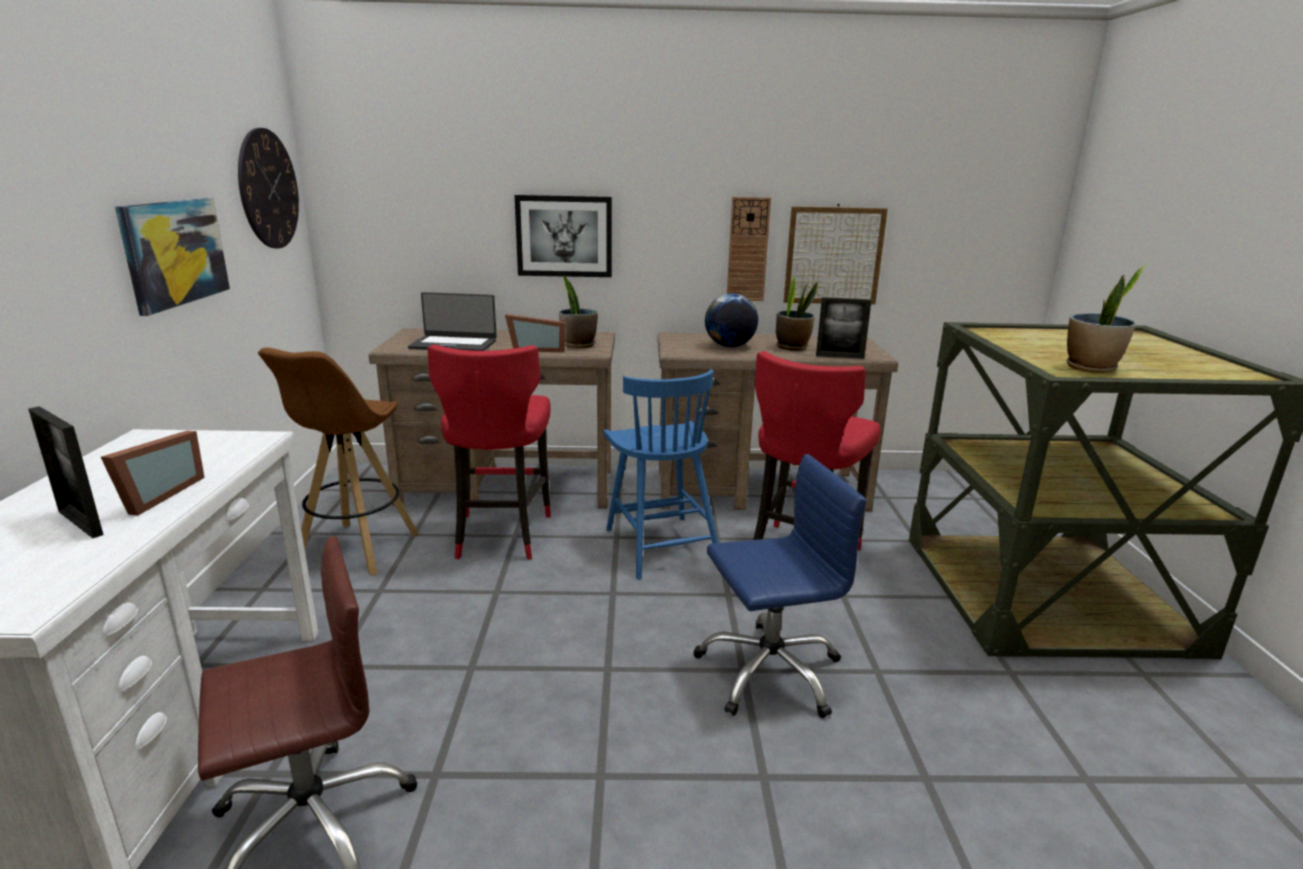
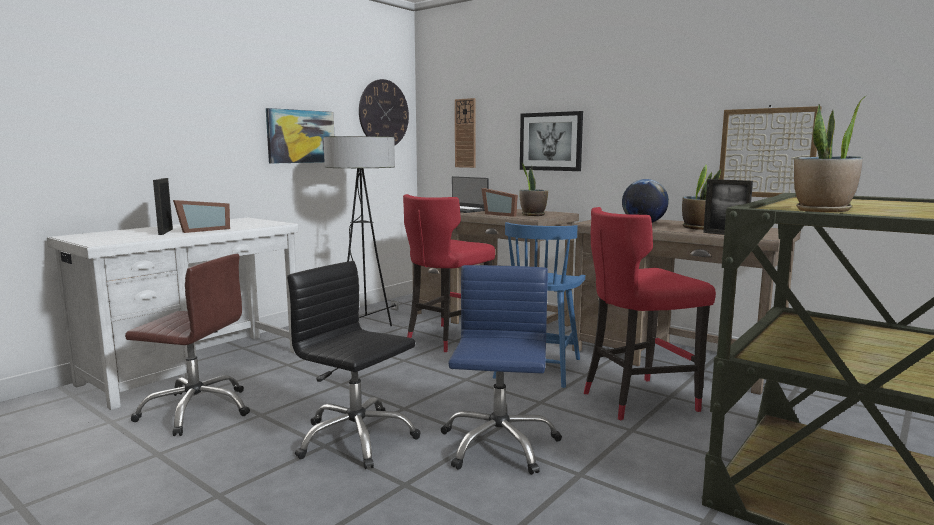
camera: 40 degrees right, 10 degrees down
(355, 549) = (366, 326): brown stool -> floor lamp
(621, 744) = (356, 439): none -> black office chair
(748, 249) = (686, 148): wall clock -> wall clock (465, 133)
(769, 671) = (498, 444): blue office chair -> blue office chair turned 105 degrees counterclockwise

